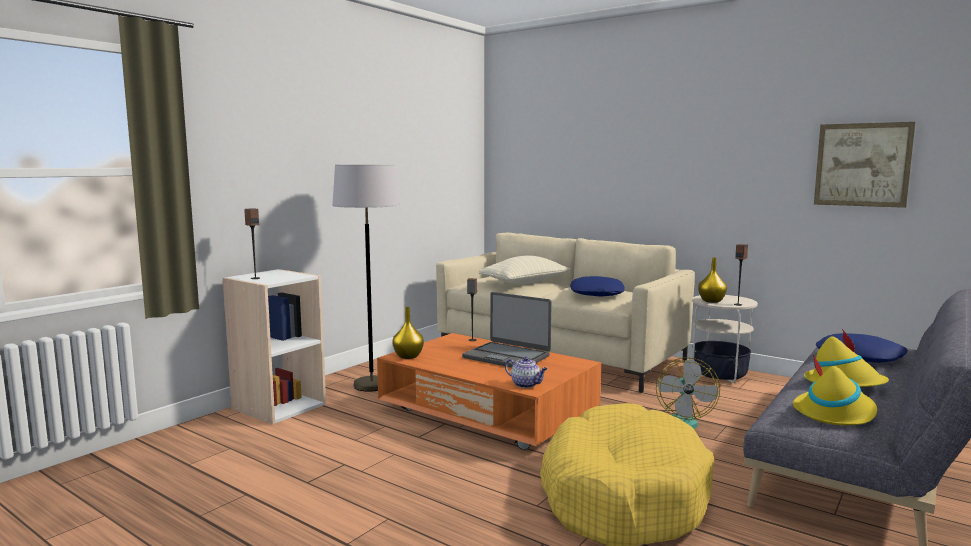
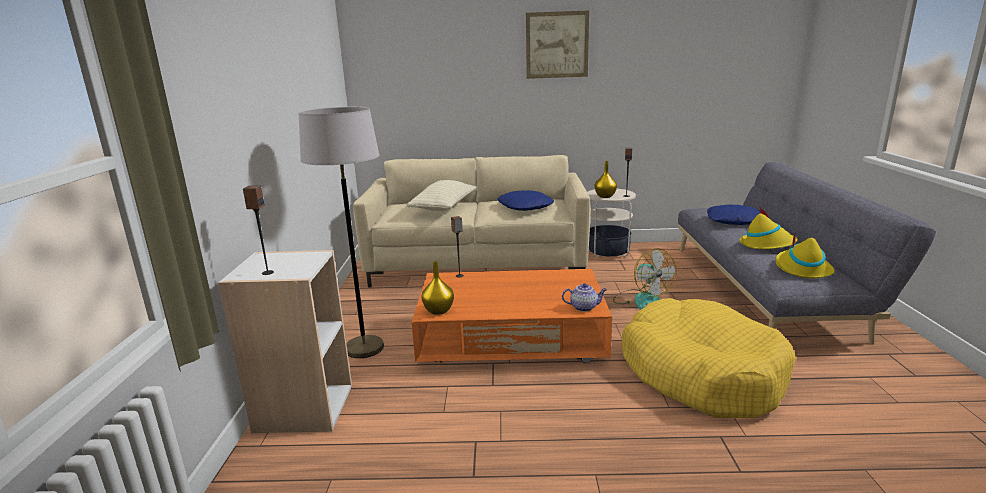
camera: 35 degrees left, 10 degrees up
(507, 356) = (519, 284): laptop -> none
(862, 164) = (695, 77): picture -> picture (557, 45)

